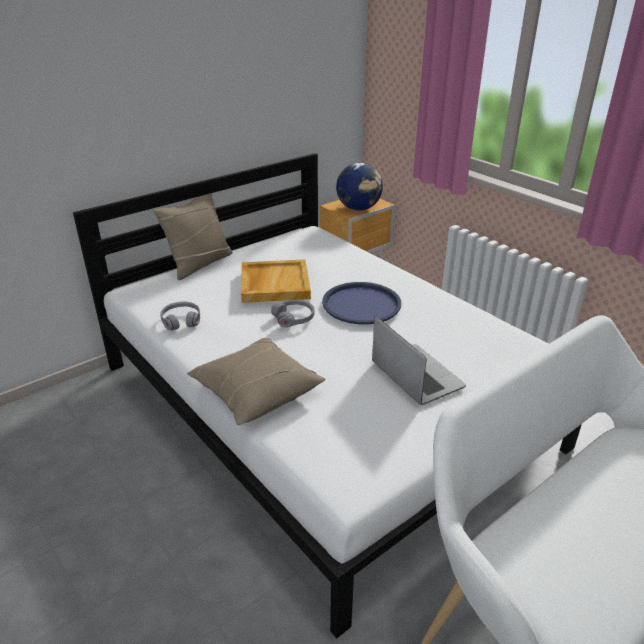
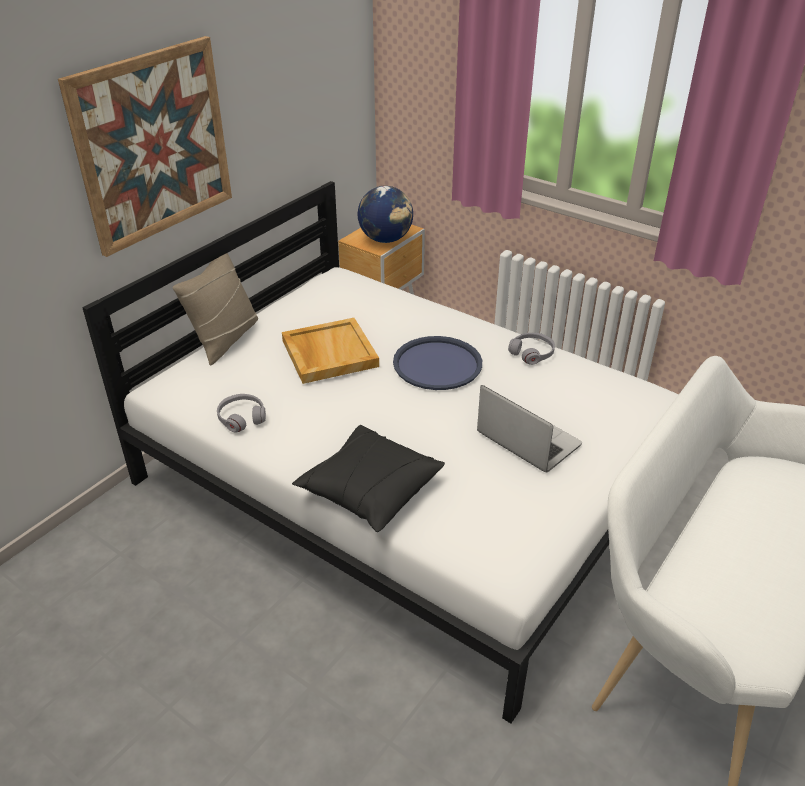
camera: 15 degrees left, 5 degrees up
(150, 92) = (153, 145): none -> picture
(256, 392) = (369, 489): beige pillow -> black pillow
(294, 318) = (370, 393): grey headphones -> grey headphones (532, 353)

